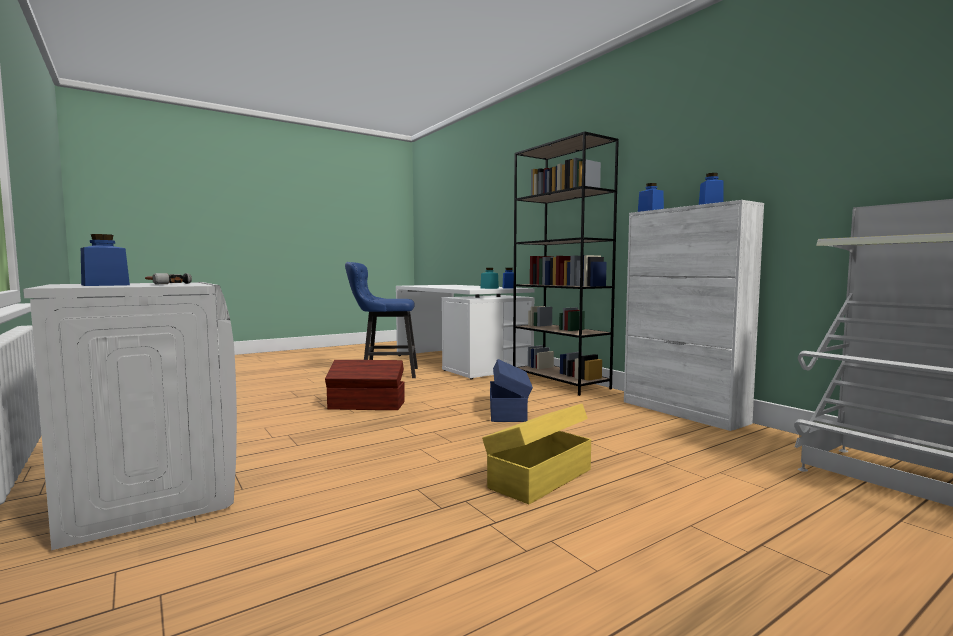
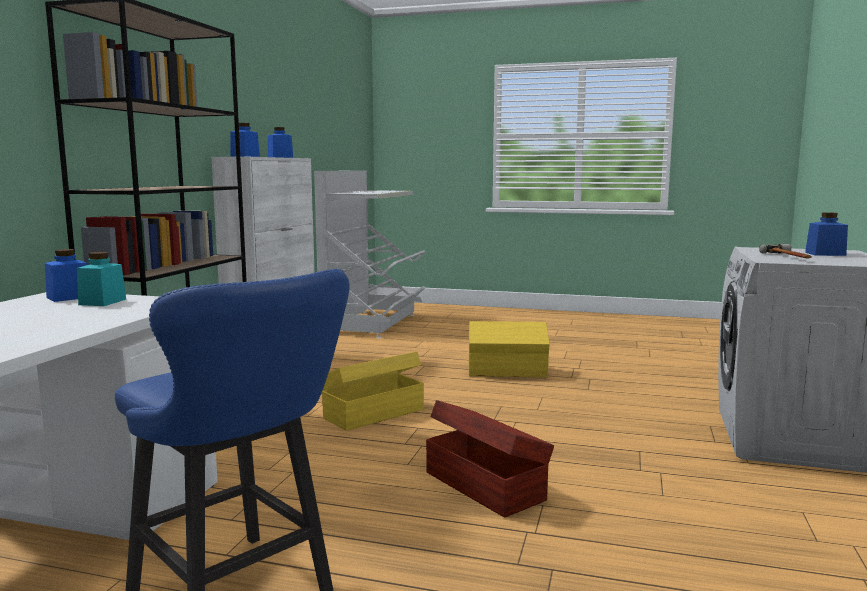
camera: 130 degrees left, 5 degrees up
(508, 411) = (372, 413): blue storage box -> yellow storage box

